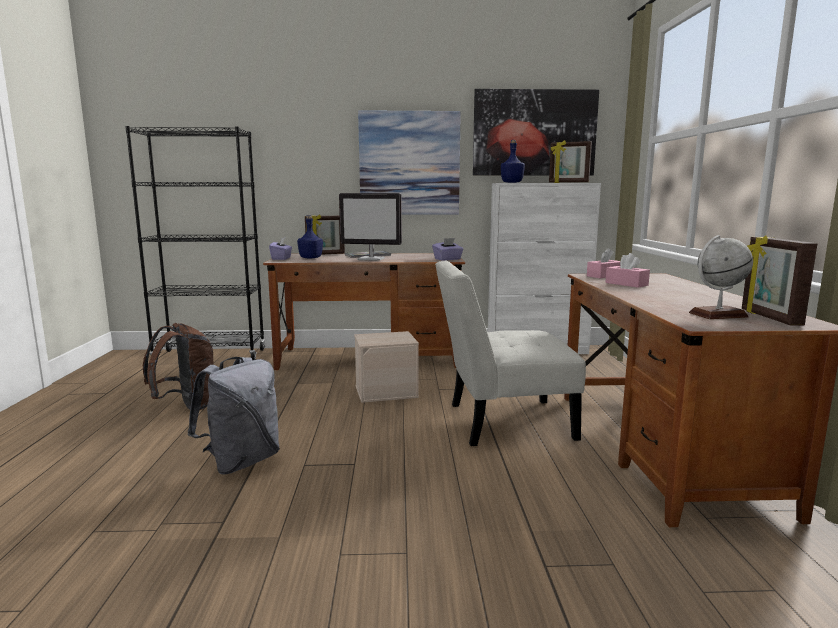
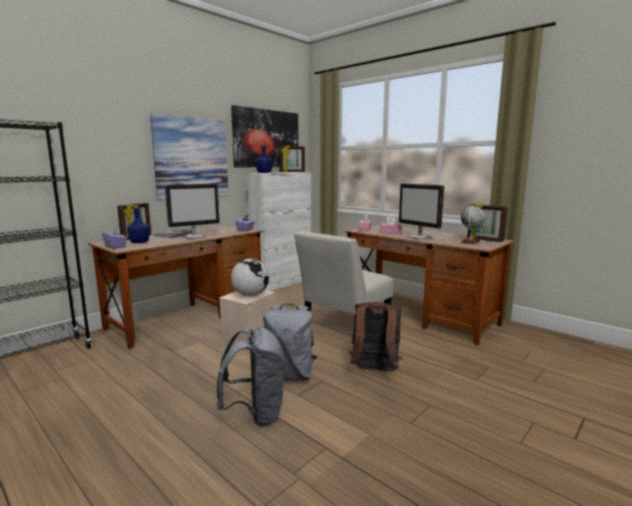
camera: 45 degrees left, 0 degrees up
(186, 406) = (113, 403): brown backpack -> brown backpack (374, 371)
(336, 445) = (290, 375): none -> grey backpack
(385, 339) = (250, 295): none -> globe
(646, 295) = (419, 237): none -> monitor

